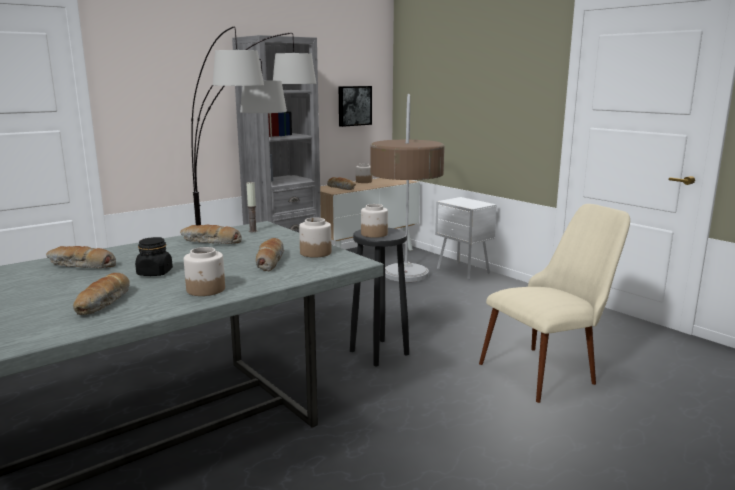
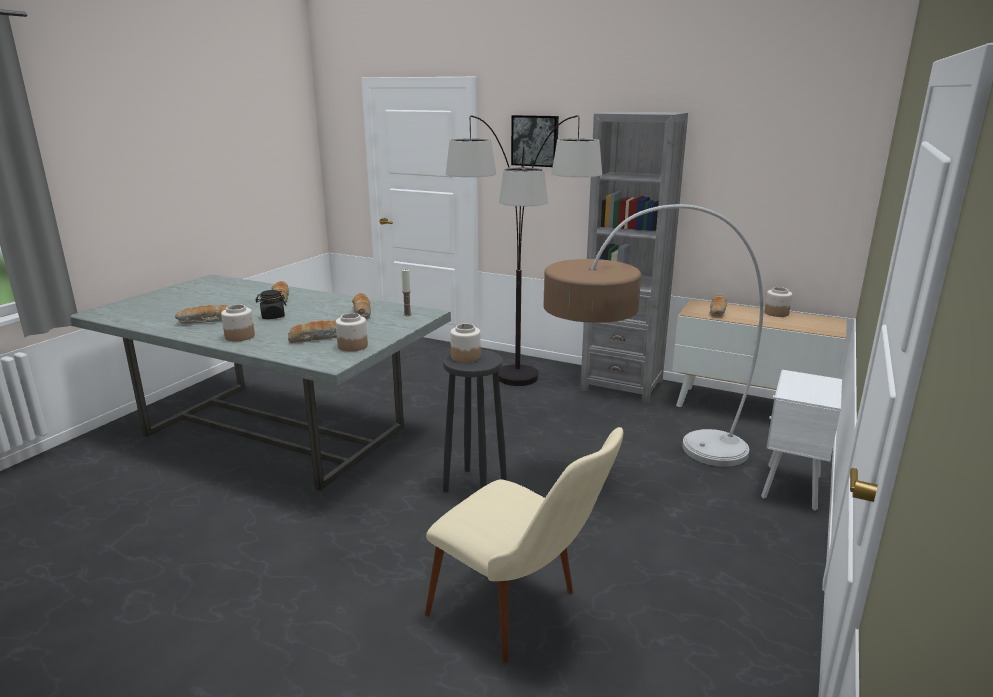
camera: 65 degrees right, 5 degrees up
(354, 105) = (792, 205): picture -> picture (535, 140)

